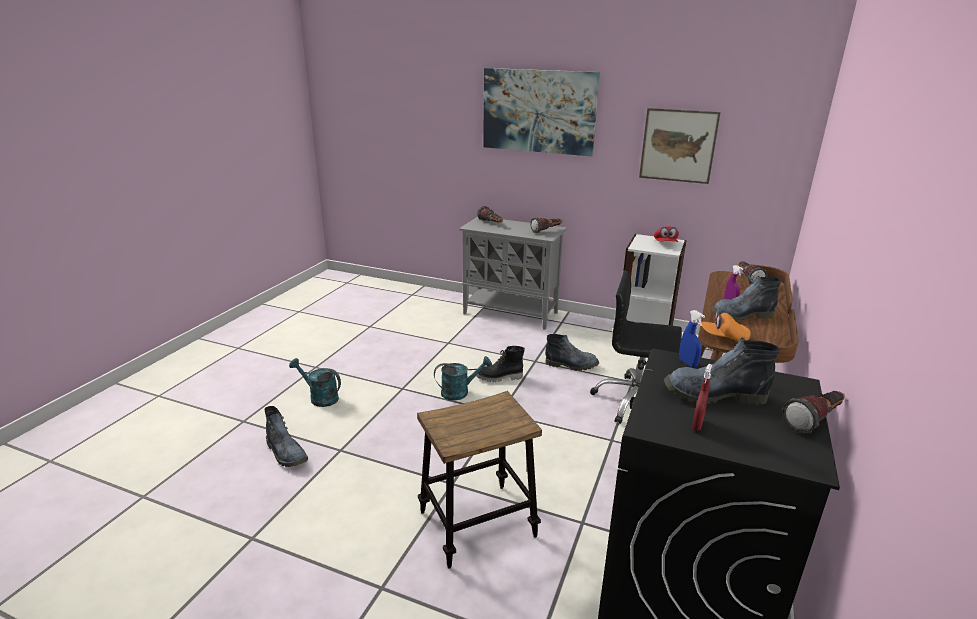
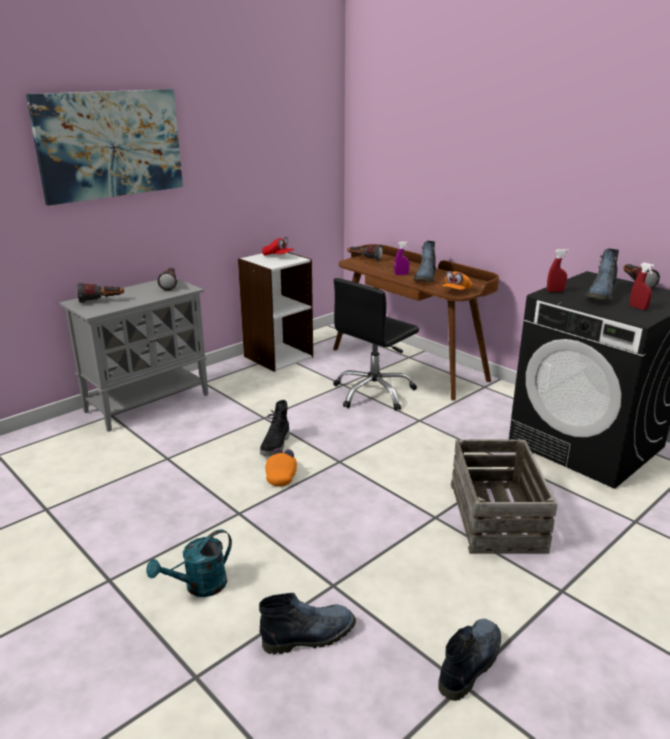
camera: 65 degrees left, 0 degrees up
(460, 392) = (282, 475): turquoise watering can -> orange cap
(477, 524) = (497, 516): stool -> crate
(572, 365) = (290, 401): boot -> boot (470, 662)
(678, 146) = (254, 158): picture -> none
(687, 363) = (555, 291): blue spray bottle -> red spray bottle

